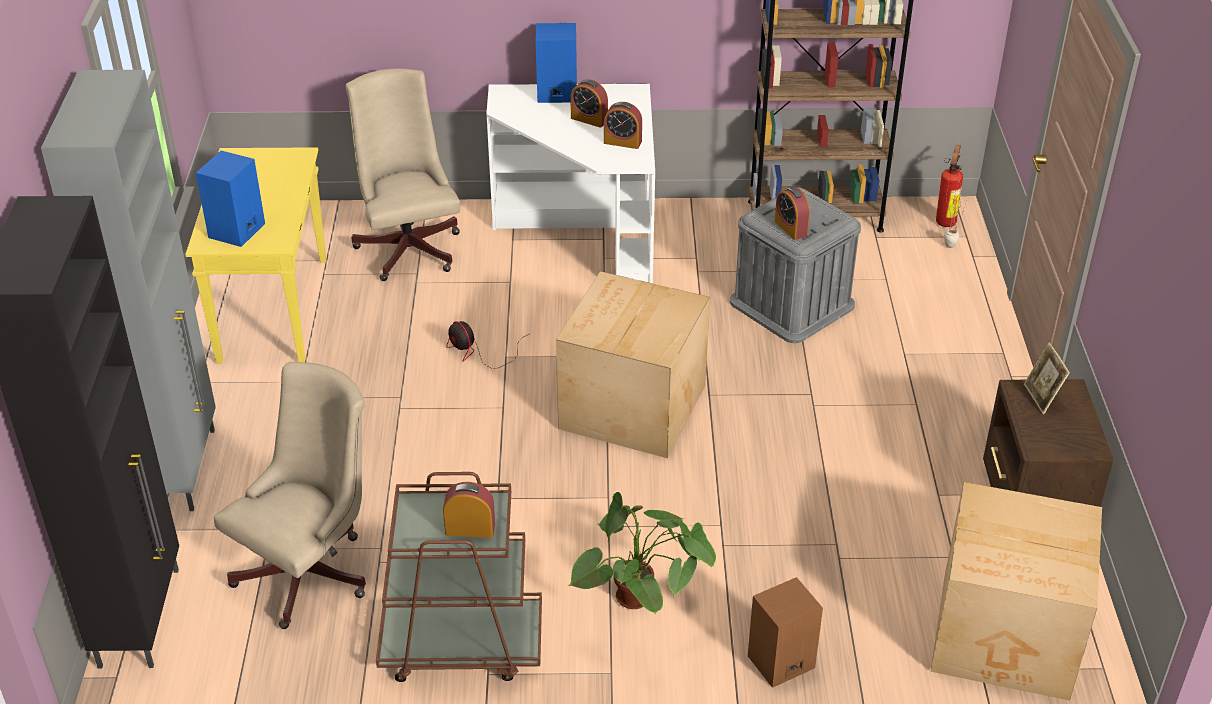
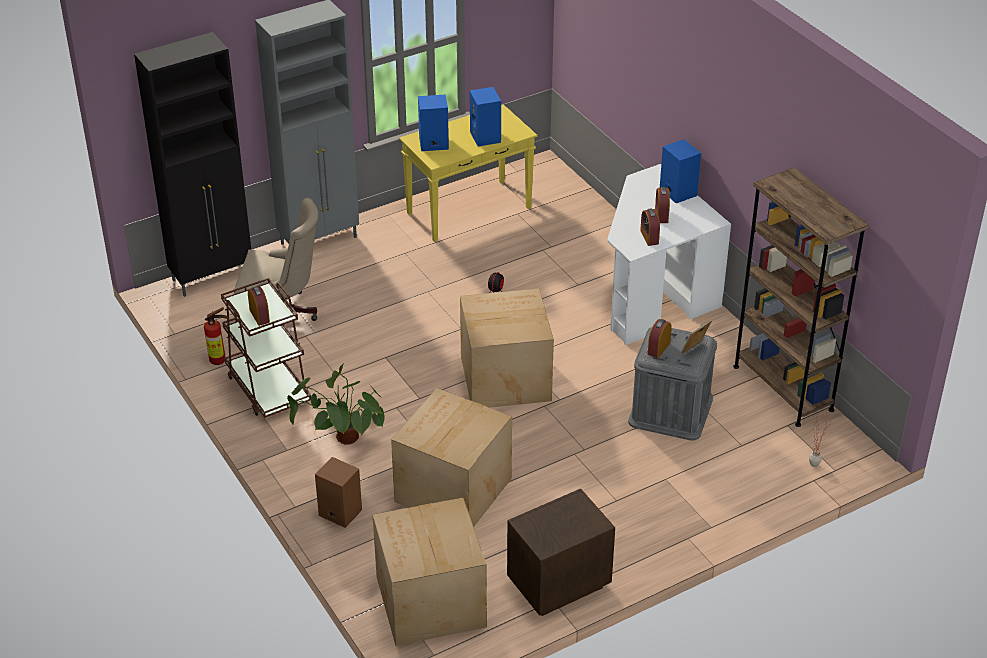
camera: 60 degrees right, 0 degrees up
(276, 185) = (486, 137): none -> blue speaker
(409, 245) = (574, 232): beige office chair -> none
(808, 535) = (451, 490): none -> cardboard box
(946, 221) = (845, 454): fire extinguisher -> fire extinguisher (220, 360)
(1041, 398) = (577, 512): picture frame -> picture frame (694, 350)

